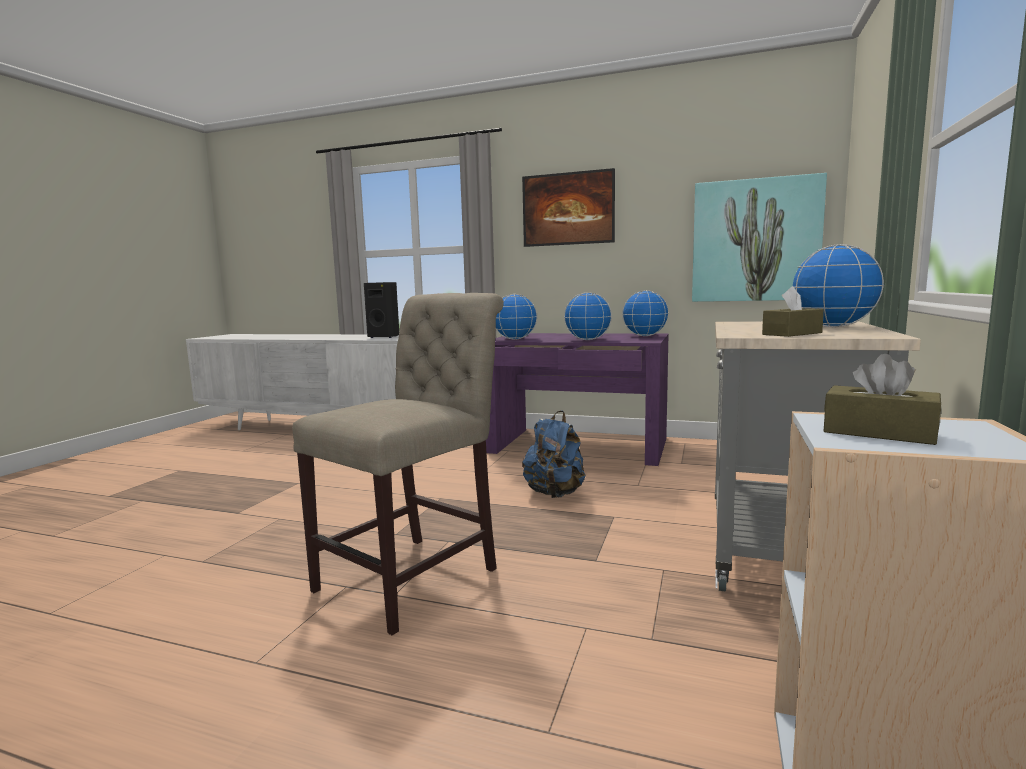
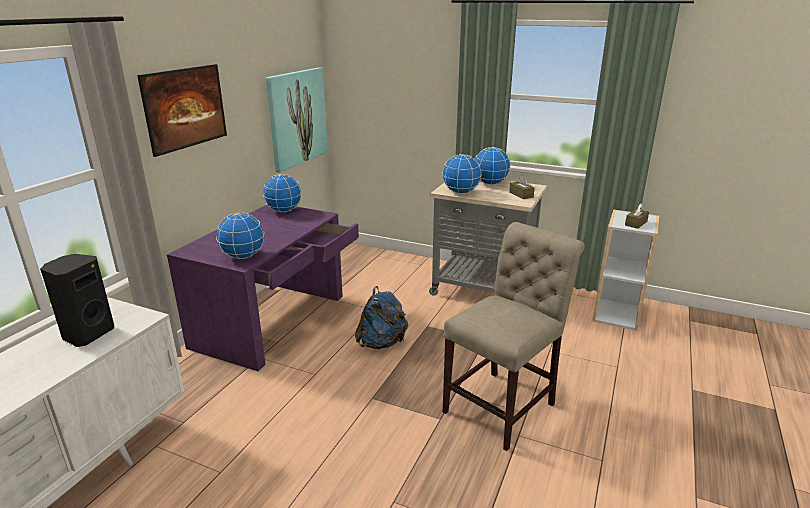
camera: 85 degrees left, 15 degrees up
(416, 576) = (504, 405): beige chair -> beige chair turned 90 degrees clockwise
(588, 340) = (289, 230): globe -> globe (461, 192)

